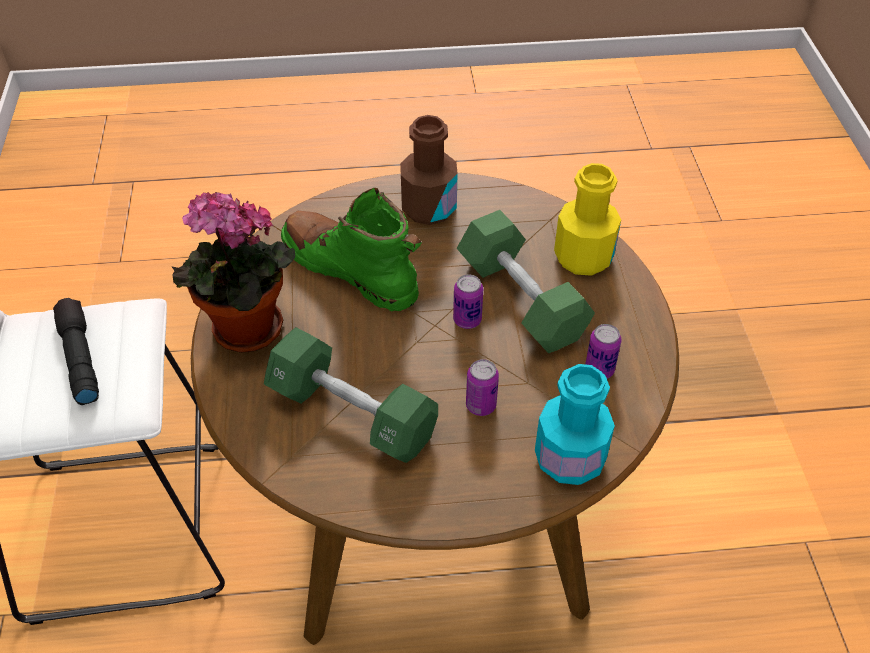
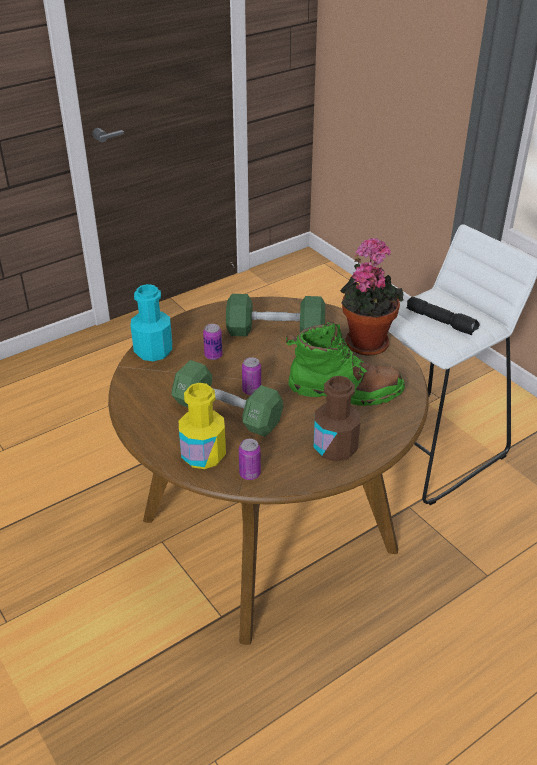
camera: 150 degrees right, 10 degrees down
(599, 370) = (157, 393): can -> can (250, 474)

